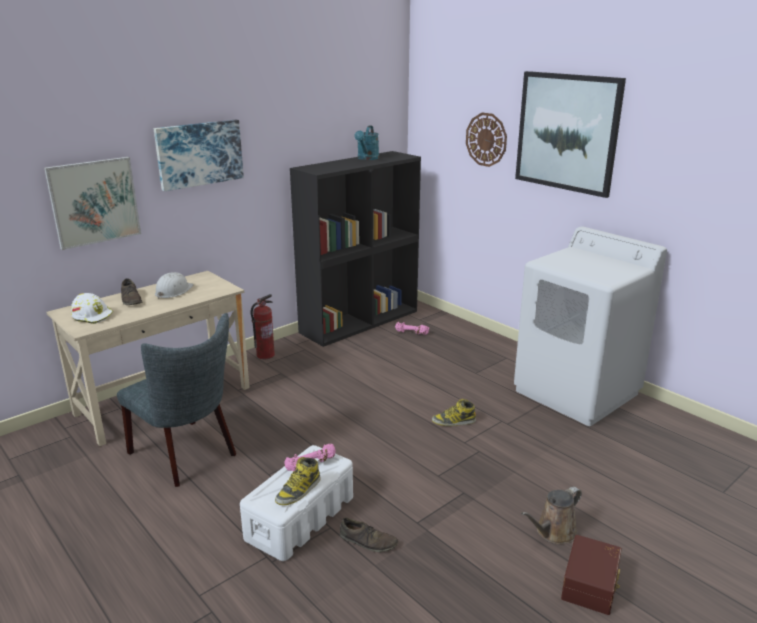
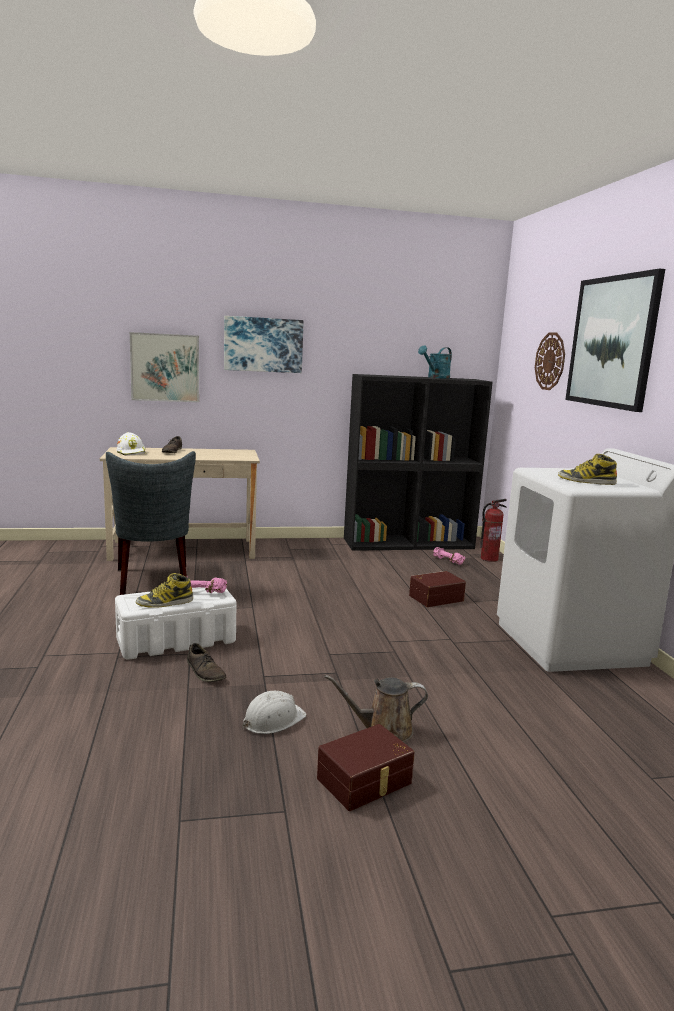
camera: 30 degrees right, 10 degrees down
(173, 291) = (208, 453): white hard hat -> white hard hat (273, 720)
(265, 355) = (296, 544): fire extinguisher -> fire extinguisher (489, 559)
(446, 380) = (435, 597): none -> brown storage box
(453, 421) = (399, 625): boot -> boot (586, 481)

